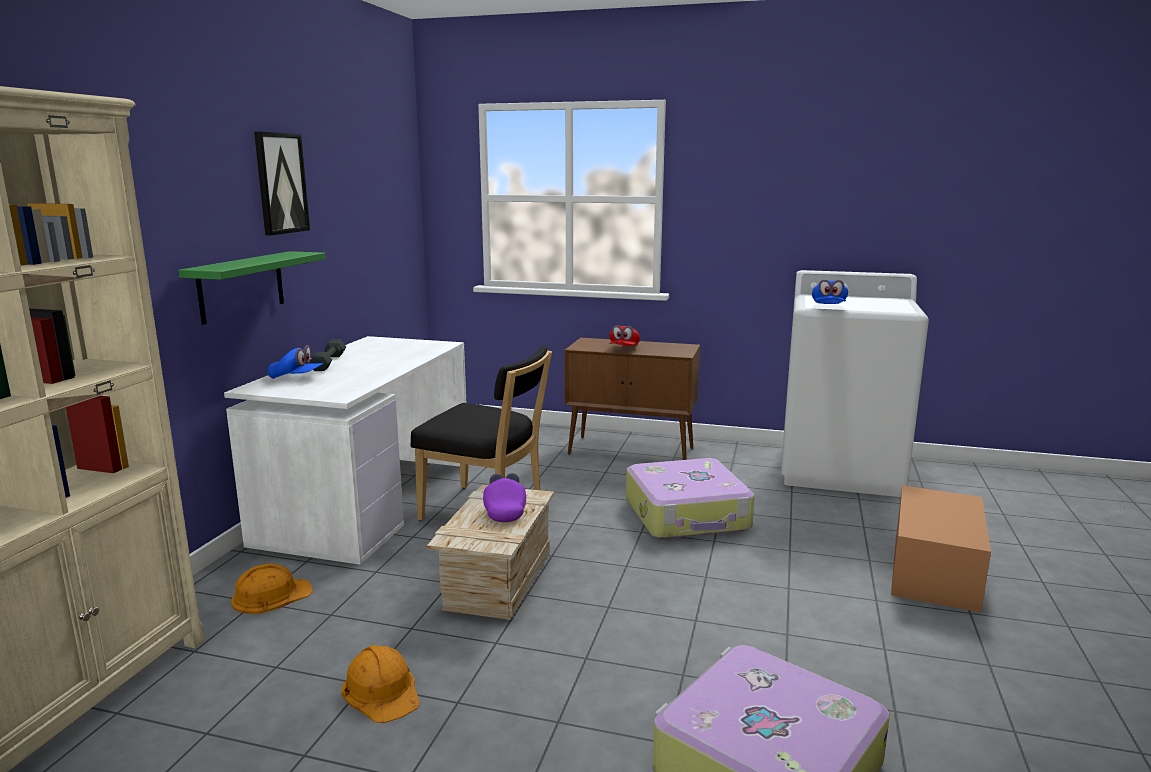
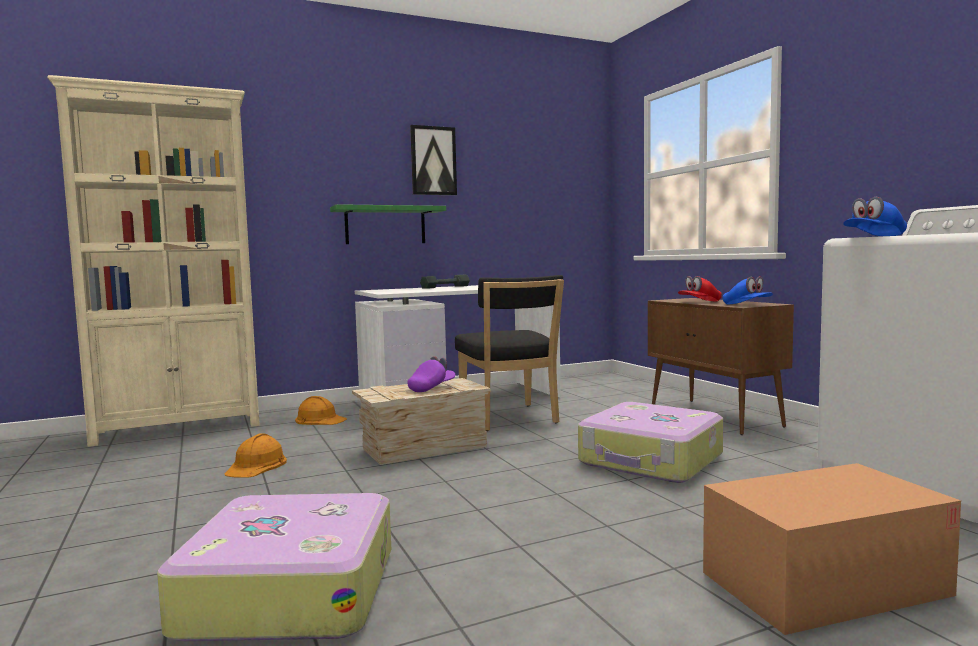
camera: 50 degrees right, 10 degrees down
(296, 377) = (403, 289): blue cap -> blue cap (747, 305)

